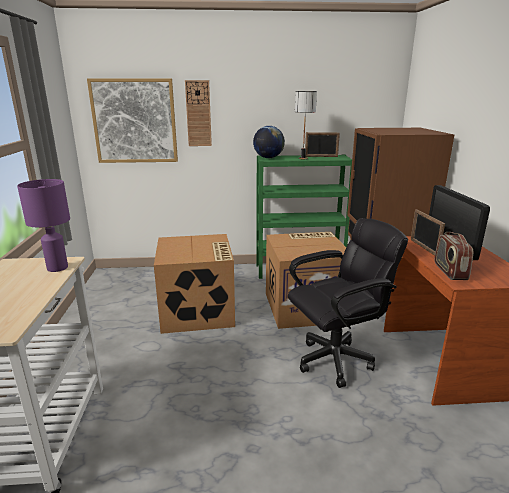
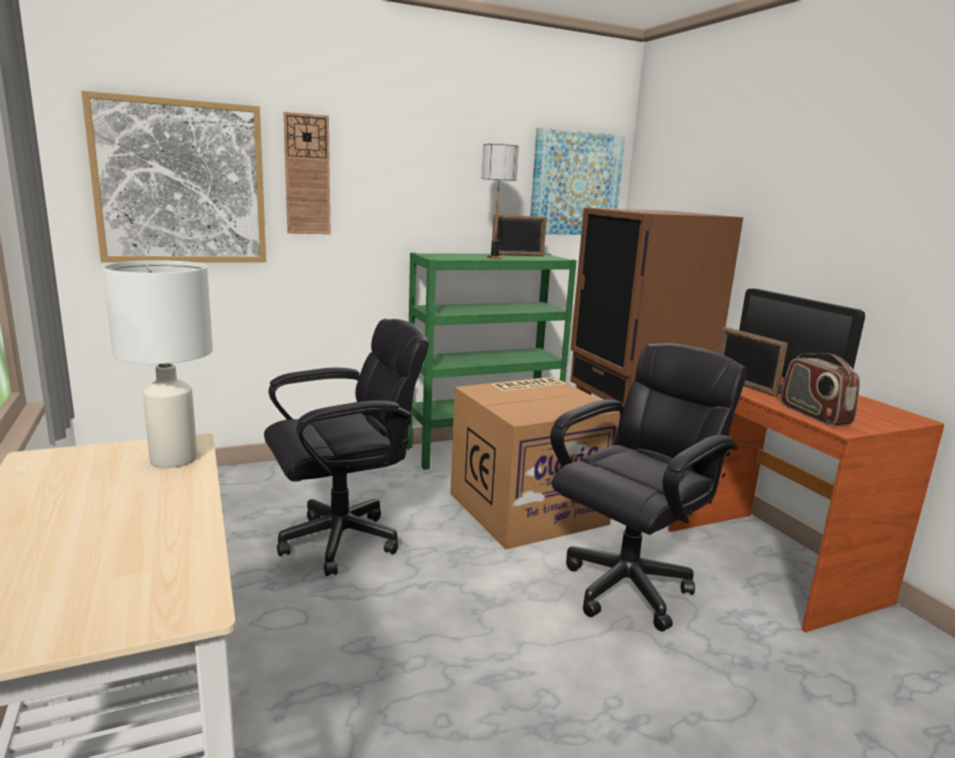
camera: 20 degrees left, 5 degrees down
(57, 268) = (173, 459): purple table lamp -> white table lamp
(198, 311) = (346, 539): cardboard box -> black office chair
(268, 158) = (437, 256): globe -> none
(365, 110) = (575, 184): none -> picture

